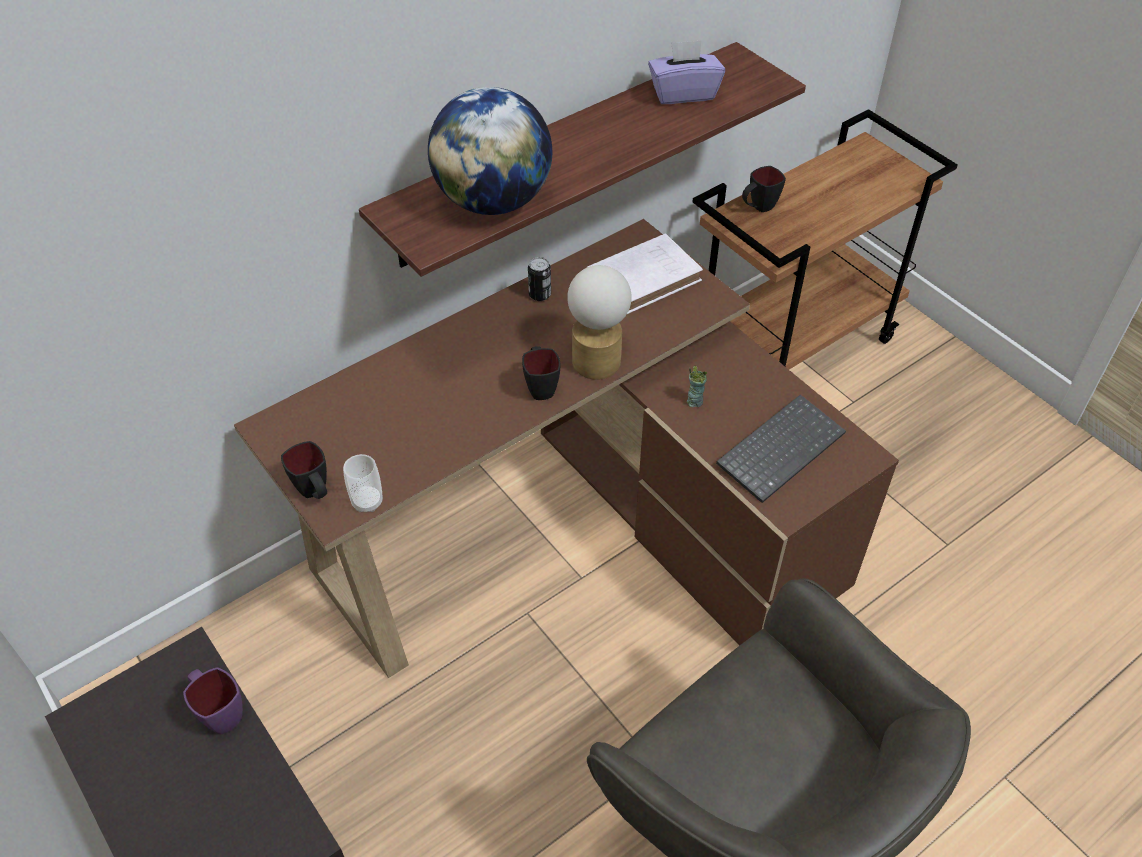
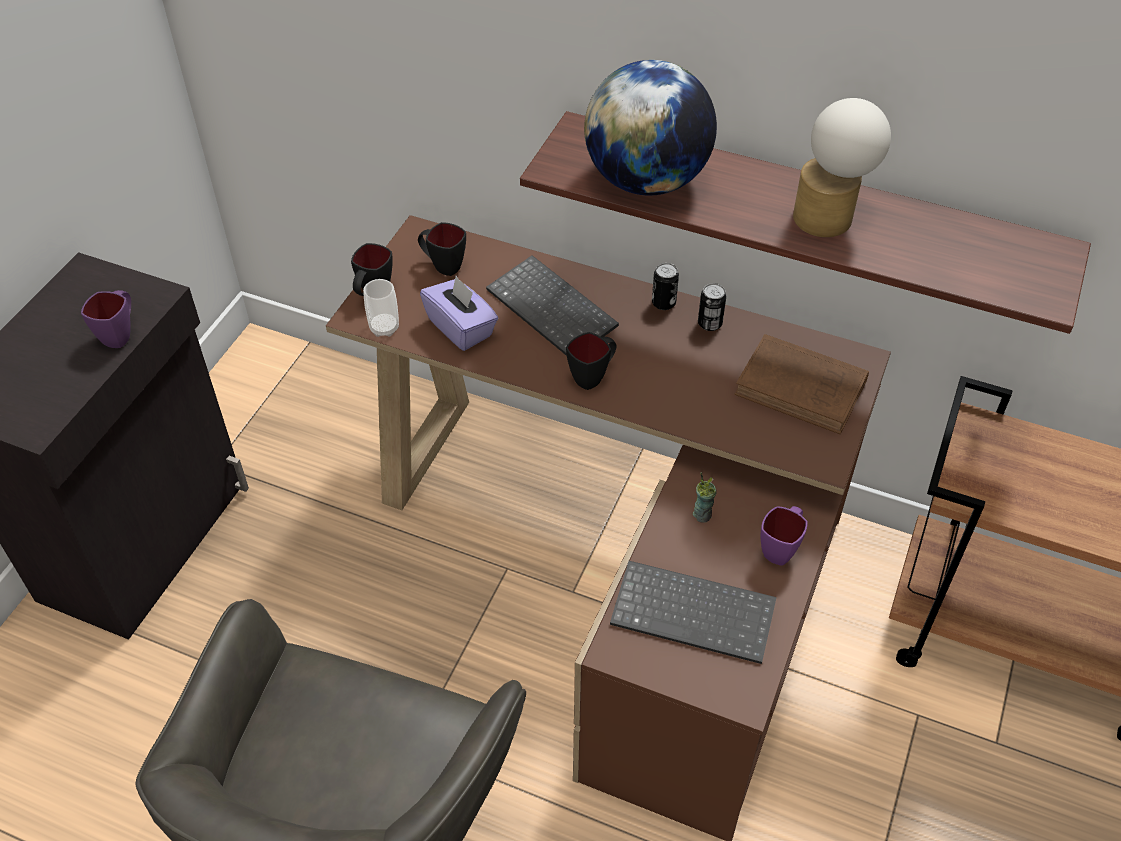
camera: 60 degrees right, 0 degrees up
(445, 377) = (554, 309): none -> keyboard
(495, 309) = (663, 303): none -> can
(598, 356) = (665, 400): table lamp -> table lamp (831, 216)
(646, 278) = (803, 390): white book -> brown book
(683, 93) = (946, 237): purple tissue box -> purple tissue box (461, 328)
(753, 374) = (781, 548): none -> purple mug
(758, 208) = (1024, 445): black mug -> black mug (442, 265)

